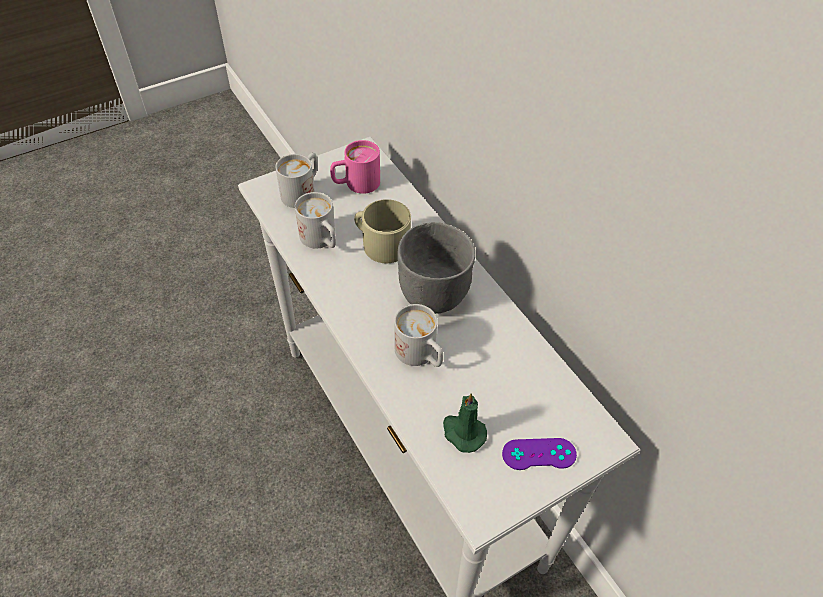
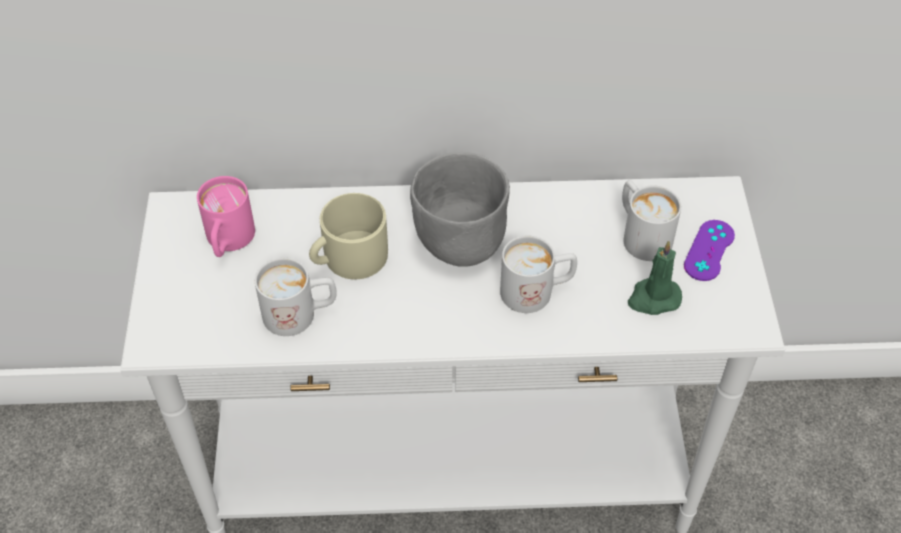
camera: 60 degrees left, 0 degrees up
(303, 191) = (197, 301): white mug -> white mug (641, 234)

